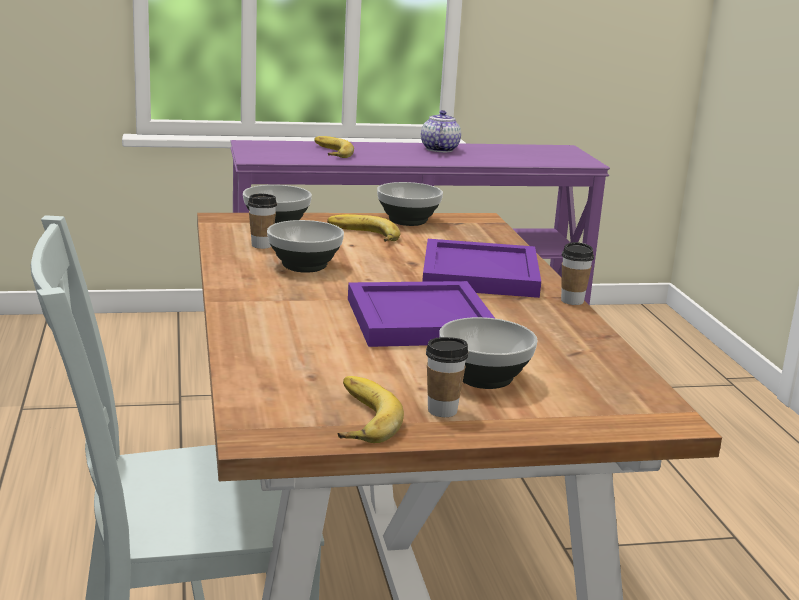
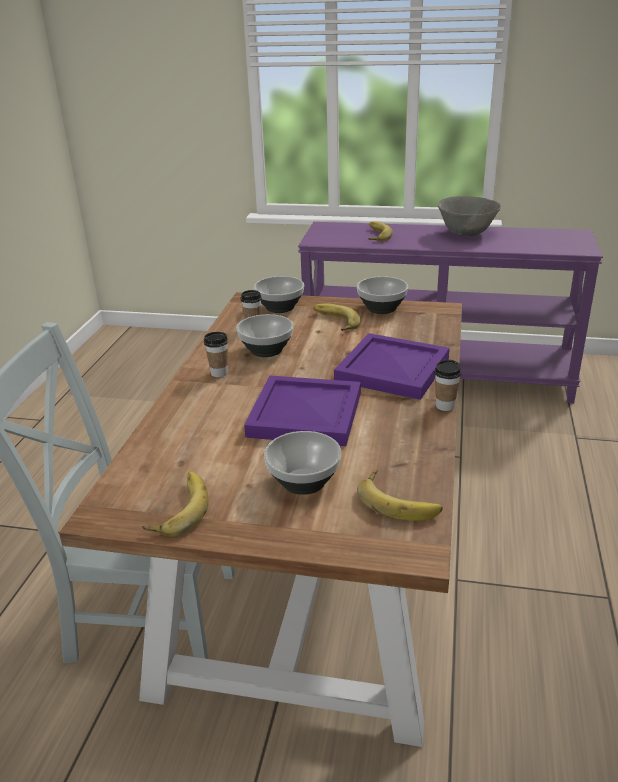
camera: 25 degrees right, 10 degrees up
(439, 149) = (466, 233): teapot -> grey bowl
(442, 410) = (244, 511): cup -> cup (219, 373)
(607, 382) = (399, 500): none -> banana

